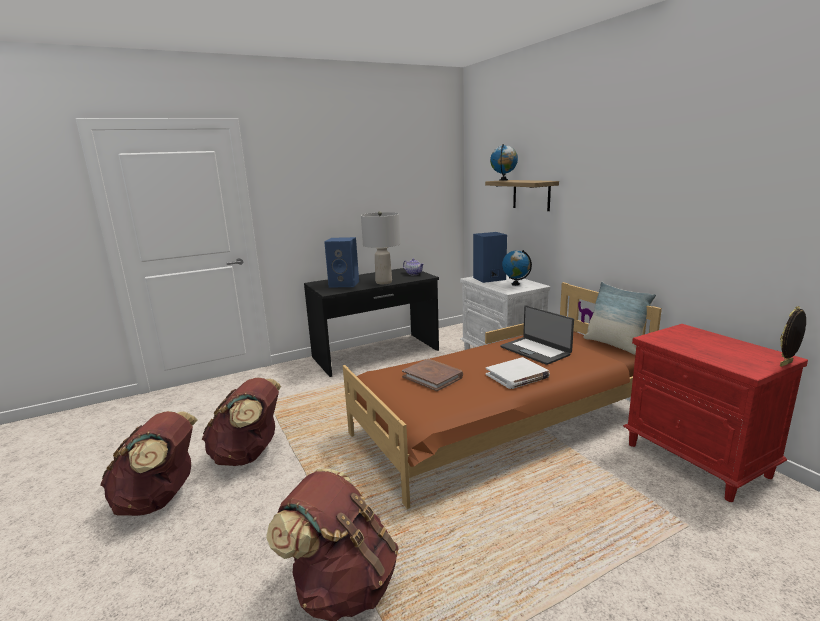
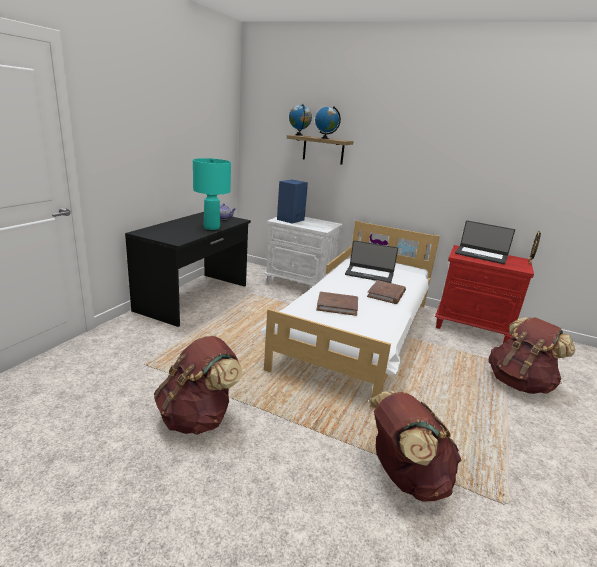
camera: 40 degrees left, 5 degrees up
(160, 499) = (163, 492): brown backpack -> brown backpack (519, 383)
(345, 284) = (176, 231): blue speaker -> none
(383, 282) = (211, 228): grey table lamp -> turquoise table lamp
(500, 424) = (358, 334): brown bed -> white bed
(515, 284) = (318, 223): globe -> globe (325, 138)
(517, 376) = (386, 294): white book -> brown book
(613, 345) = (403, 263): pillow -> none
(701, 342) = (481, 255): none -> laptop

